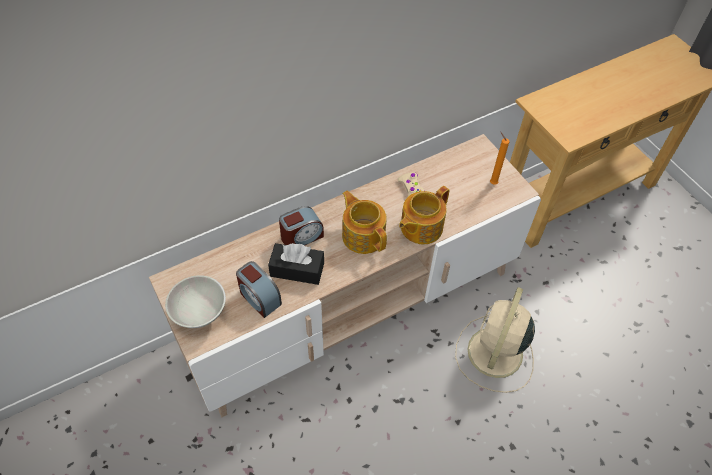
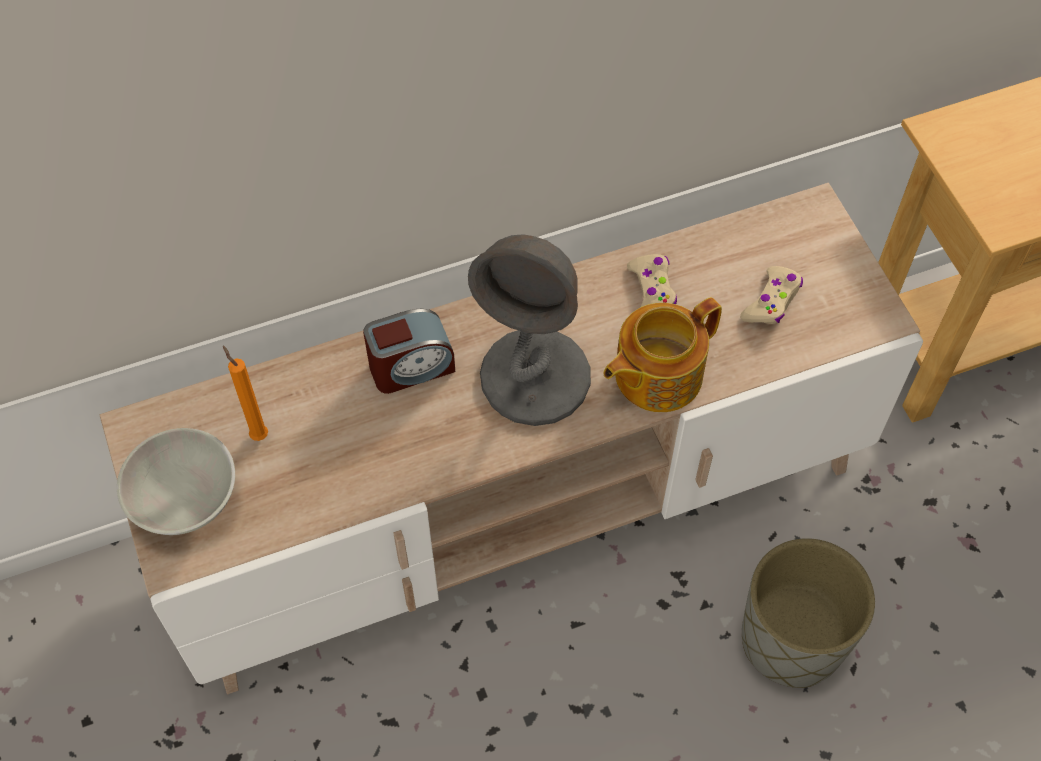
camera: 10 degrees right, 5 degrees up
(259, 298) = (307, 485): alarm clock -> none
(297, 269) = (390, 435): black tissue box -> none
(363, 235) = (536, 377): teapot -> grey table lamp
(468, 188) = (772, 301): none -> beige game controller
(492, 182) = (825, 294): orange candle -> orange candle (258, 434)
(494, 354) = (792, 640): beige fan -> grey planter

